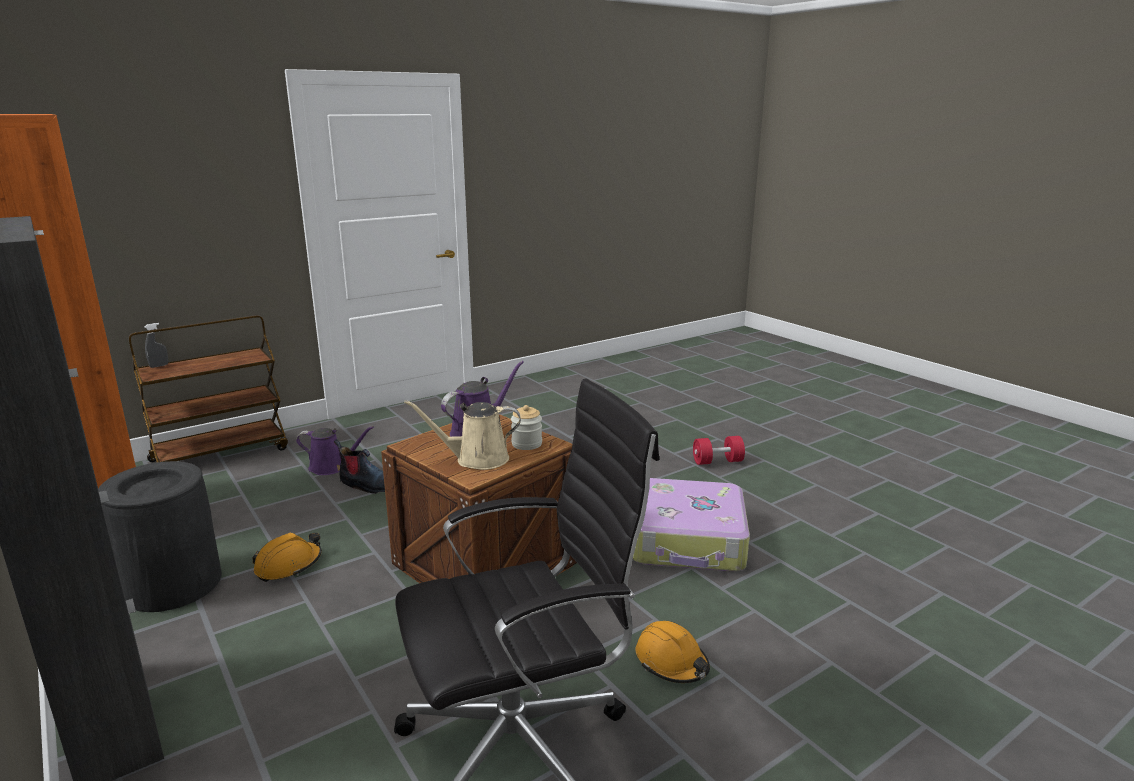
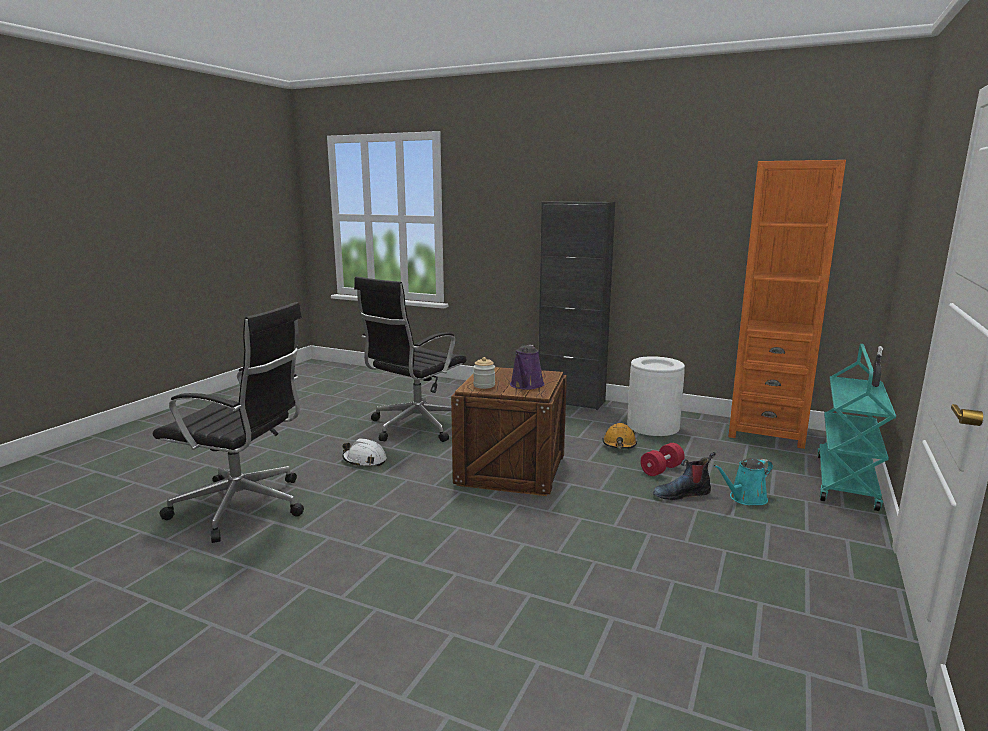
camera: 150 degrees right, 5 degrees down
(173, 584) = (653, 426): black trash can -> white trash can
(221, 454) = (846, 482): brown cart -> turquoise cart
(331, 467) = (745, 498): purple watering can -> turquoise watering can
(476, 459) = (499, 375): beige watering can -> none
(671, 662) = (364, 460): orange hard hat -> white hard hat
(689, 541) = (381, 523): suitcase -> none
(717, 461) = (386, 637): red dumbbell -> red dumbbell (661, 470)
(859, 615) = (244, 507): none -> black office chair

